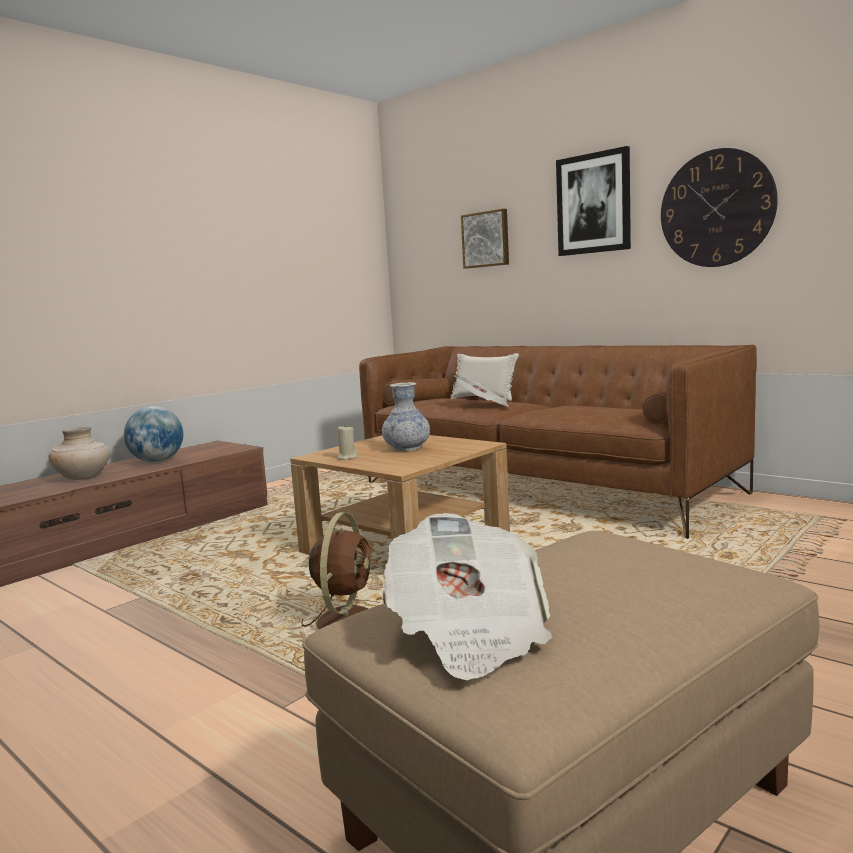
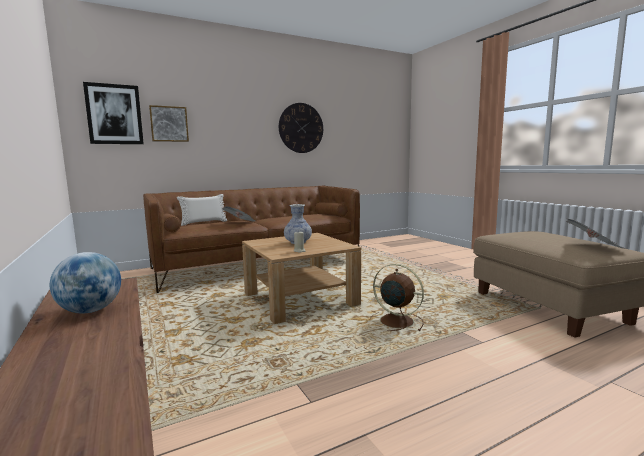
camera: 70 degrees left, 0 degrees up
(83, 478) = (84, 343): beige vase -> none
(593, 203) = (243, 115): picture -> picture (114, 114)

